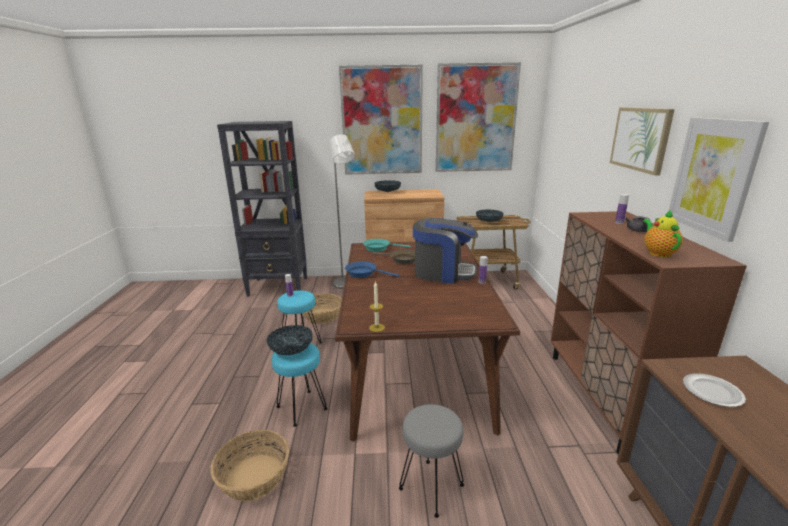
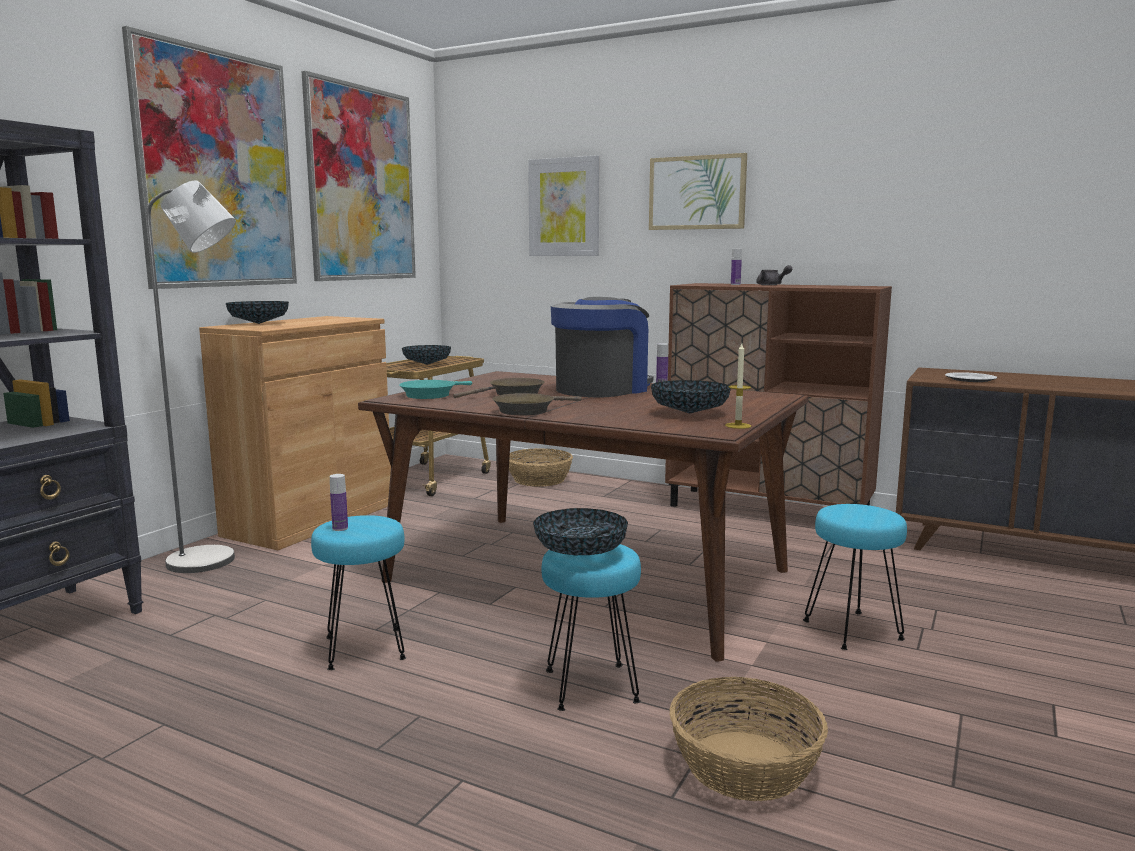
camera: 60 degrees left, 10 degrees down
(323, 316) = (294, 608): basket -> basket (539, 479)
(364, 273) = (528, 410): blue frying pan -> brown frying pan
(399, 308) = (689, 413): none -> bowl
(431, 487) = (852, 631): grey stool -> turquoise stool
(658, 253) = (841, 287): teapot -> none
(713, 176) = (824, 214): picture -> picture (564, 207)

